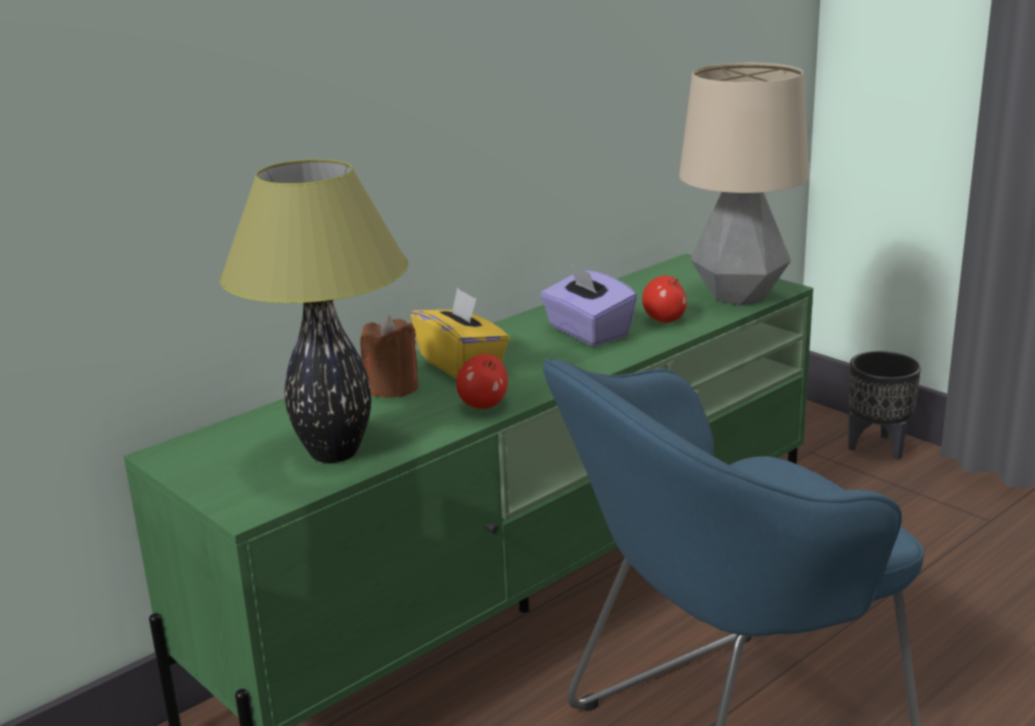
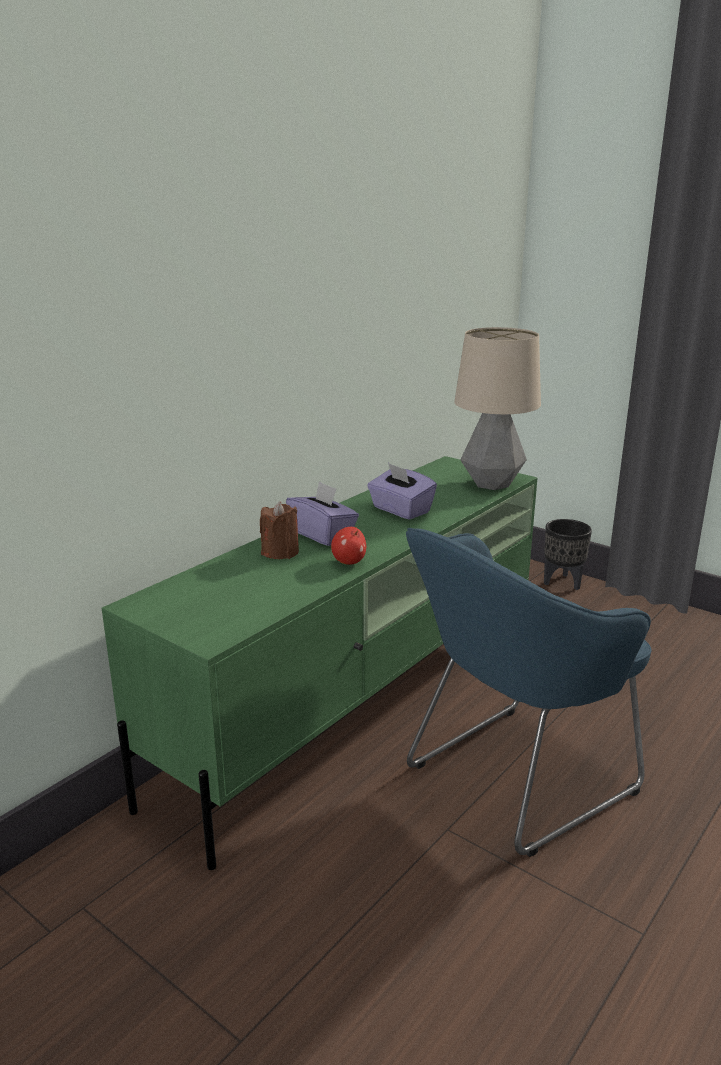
camera: 10 degrees left, 0 degrees up
(335, 453) = (258, 599): table lamp -> none
(462, 364) = (323, 534): yellow tissue box -> purple tissue box
(664, 320) = (449, 501): apple -> none

